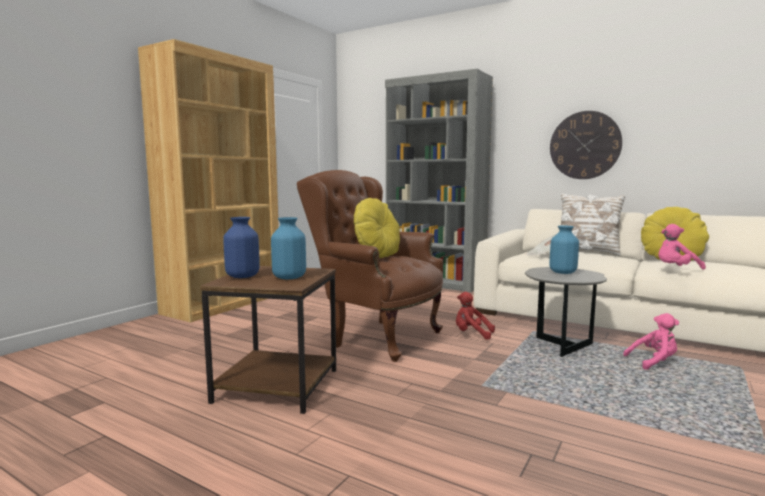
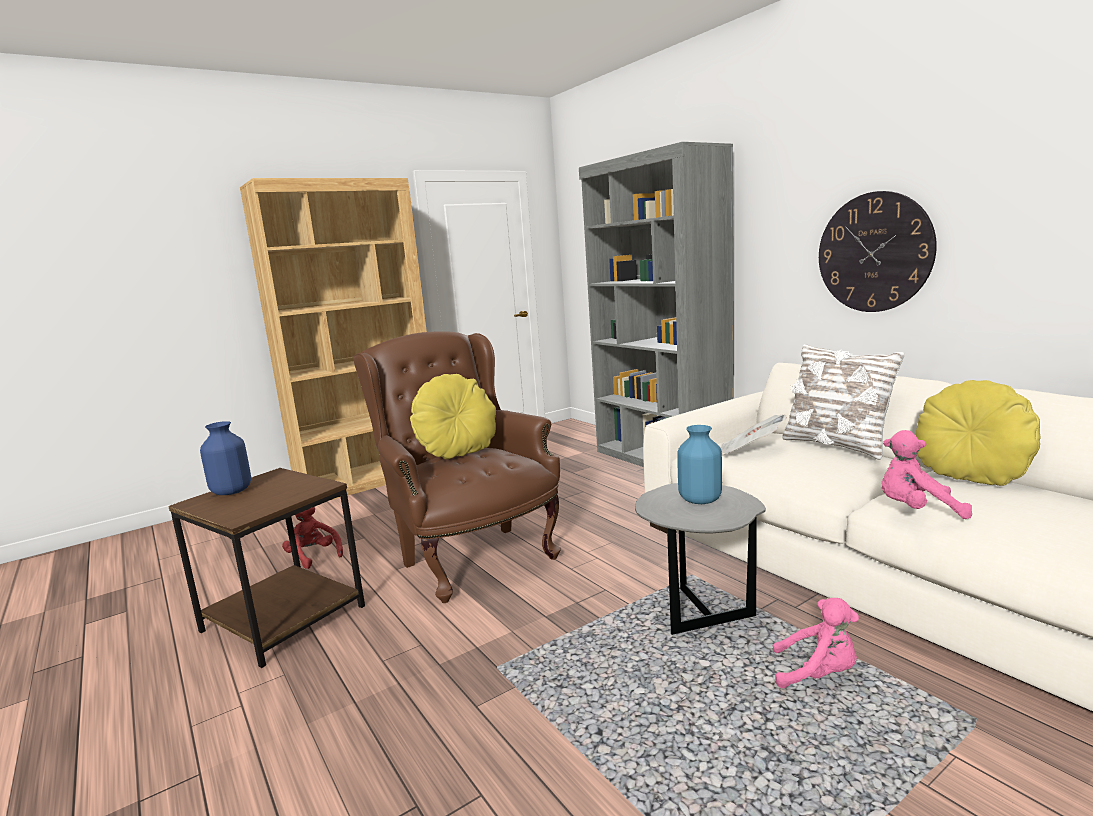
camera: 25 degrees right, 5 degrees up
(290, 277) = (268, 499): blue vase -> none
(471, 334) = (595, 568): red plush toy -> red plush toy (313, 556)

